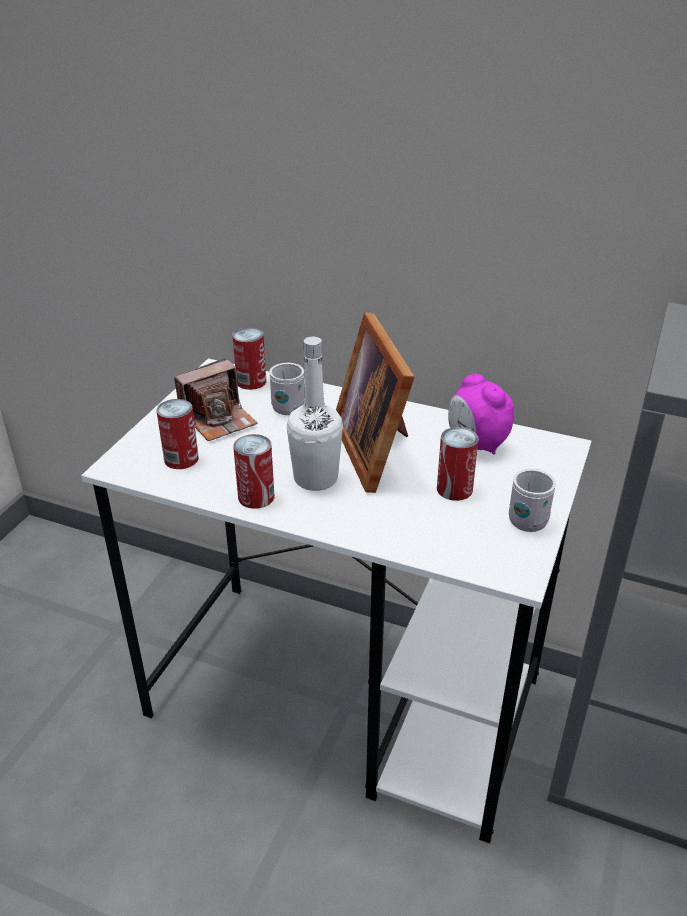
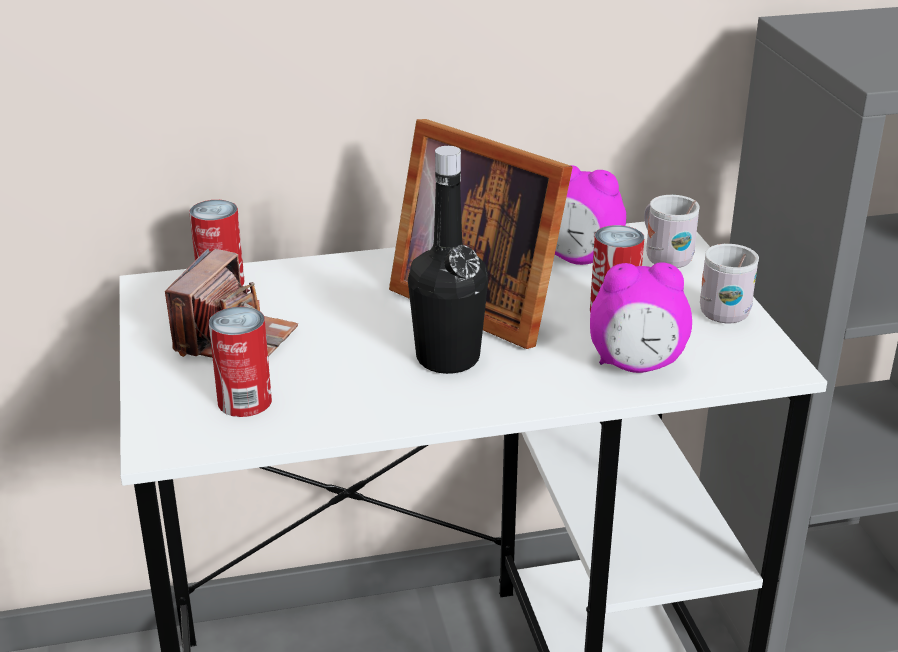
camera: 35 degrees left, 5 degrees down
(256, 497) = (402, 405): can -> none
(289, 406) = (309, 293): white mug -> white mug (664, 257)
(315, 478) = (448, 358): white bottle -> black bottle
(422, 533) = (636, 366): none -> alarm clock

